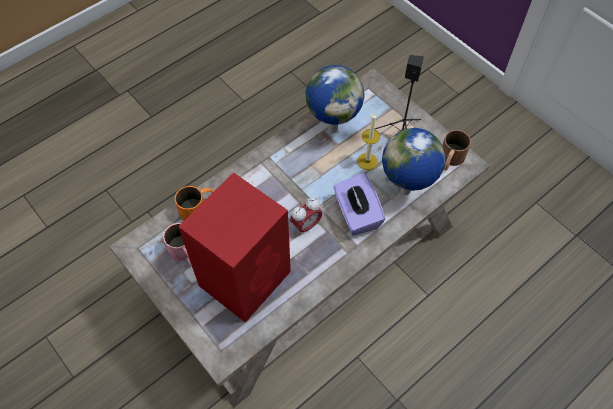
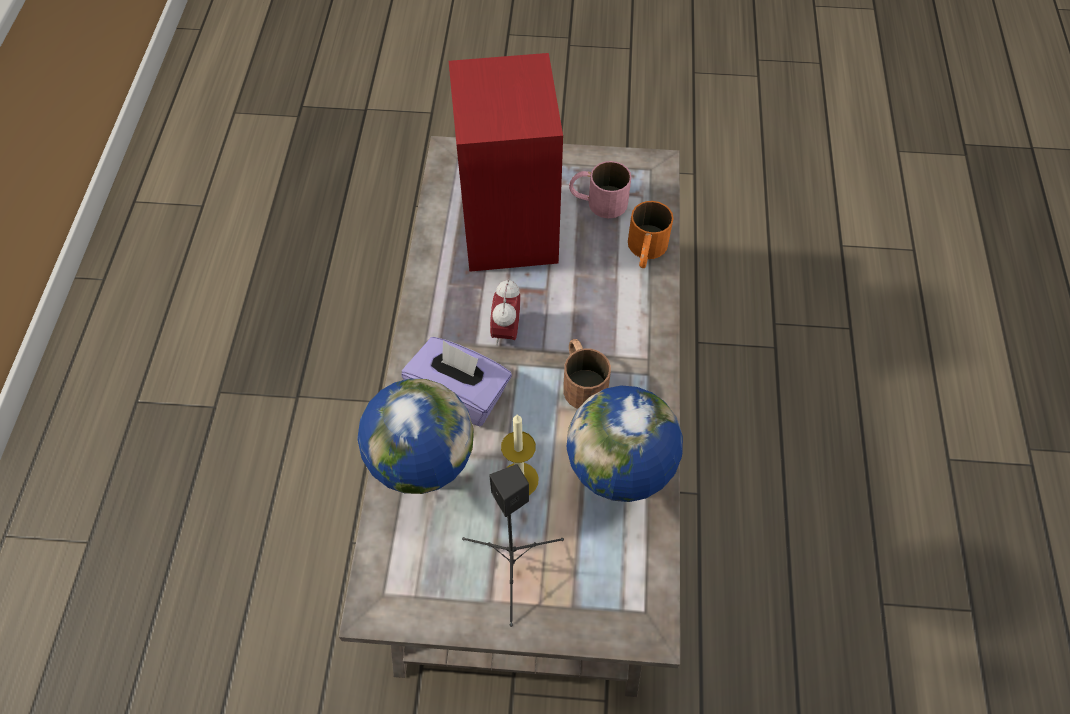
camera: 135 degrees right, 0 degrees up
(450, 160) = (405, 589): brown mug -> brown mug (581, 380)

